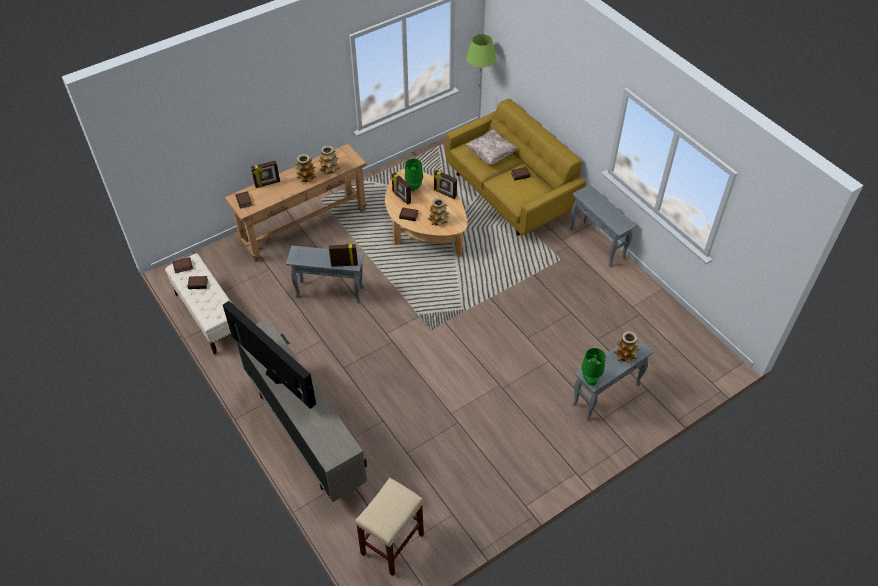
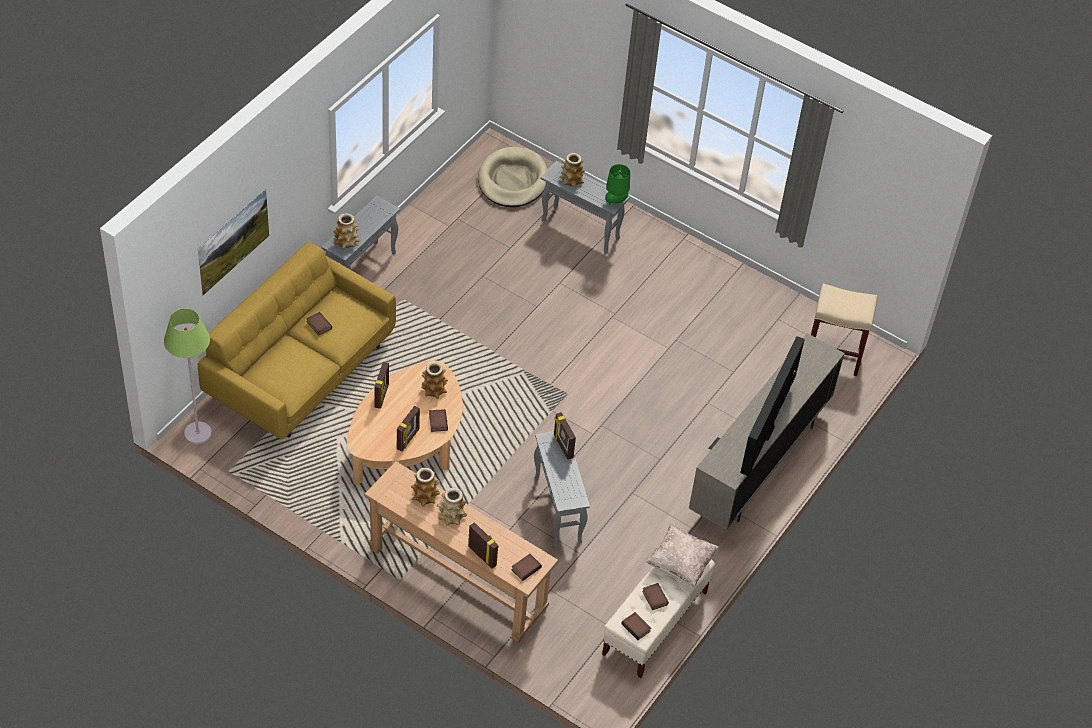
camera: 115 degrees left, 0 degrees up
(414, 189) = (386, 430): green table lamp -> none
(491, 155) = (290, 363): beige pillow -> beige pillow (680, 564)
(540, 78) = (235, 254): none -> picture
(590, 198) = (346, 242): none -> vase
(678, 364) = (512, 180): none -> beige dog bed

